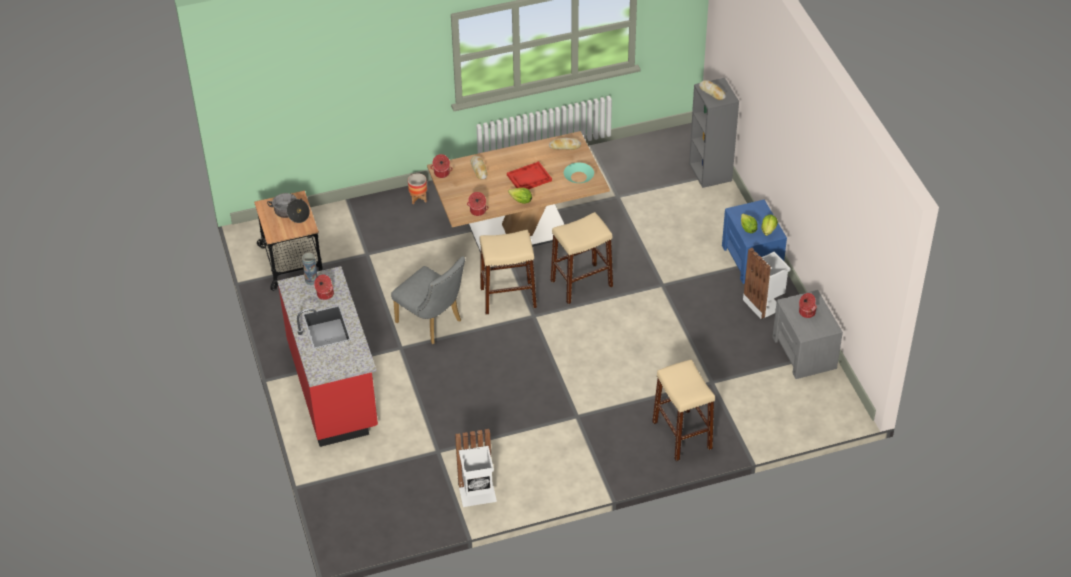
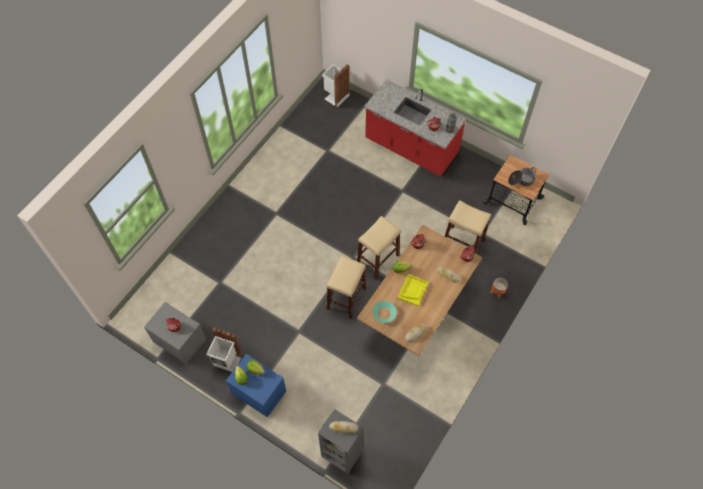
camera: 140 degrees right, 15 degrees up
(432, 323) = (401, 215): grey chair -> none
(478, 494) = (288, 143): white trash can -> white trash can (335, 96)
(529, 178) = (412, 290): red tray -> yellow tray
(682, 435) = (212, 239): beige stool -> beige stool (463, 242)

